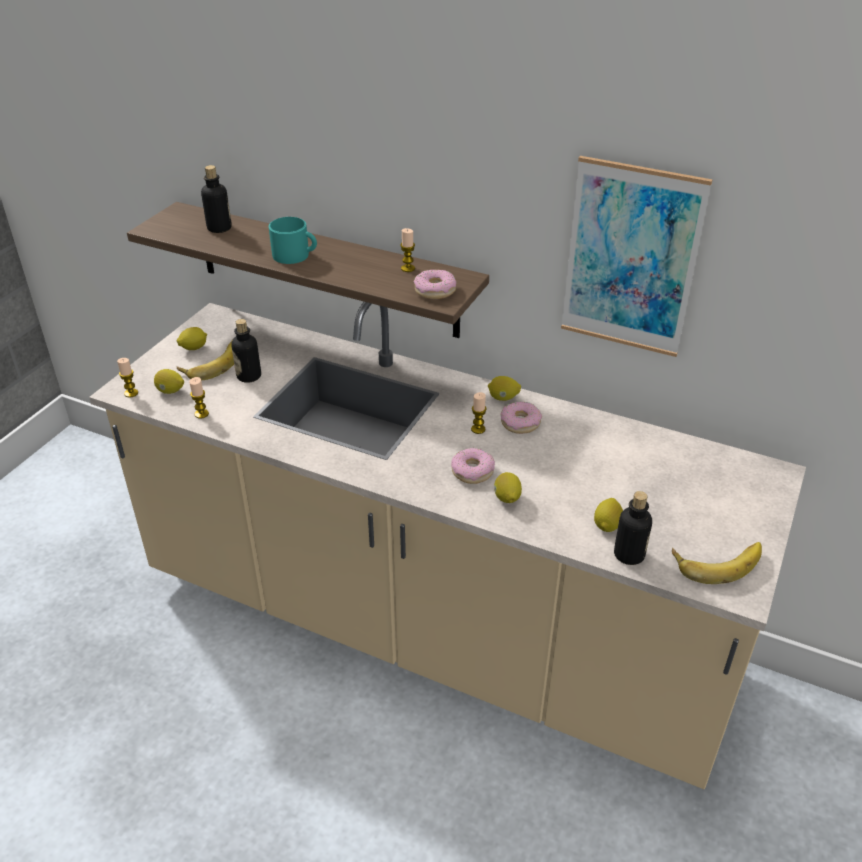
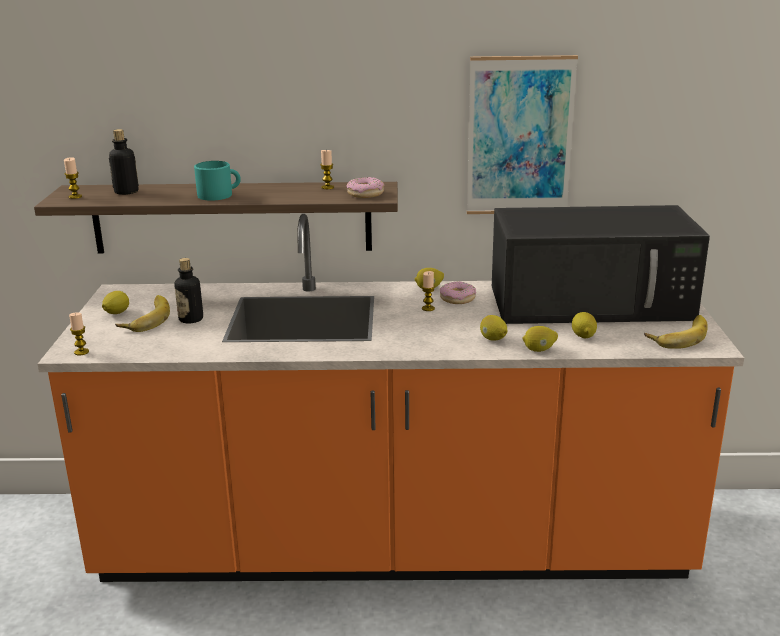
camera: 25 degrees left, 15 degrees down
(170, 391) = (122, 343): lemon -> lemon (539, 350)
(201, 414) = (169, 350): candle -> candle (75, 196)
(431, 629) = (393, 547): beige counter -> orange counter
(472, 471) = (449, 331): donut -> none
(629, 554) = (615, 347): bottle -> none
(664, 474) = (592, 302): none -> black microwave

